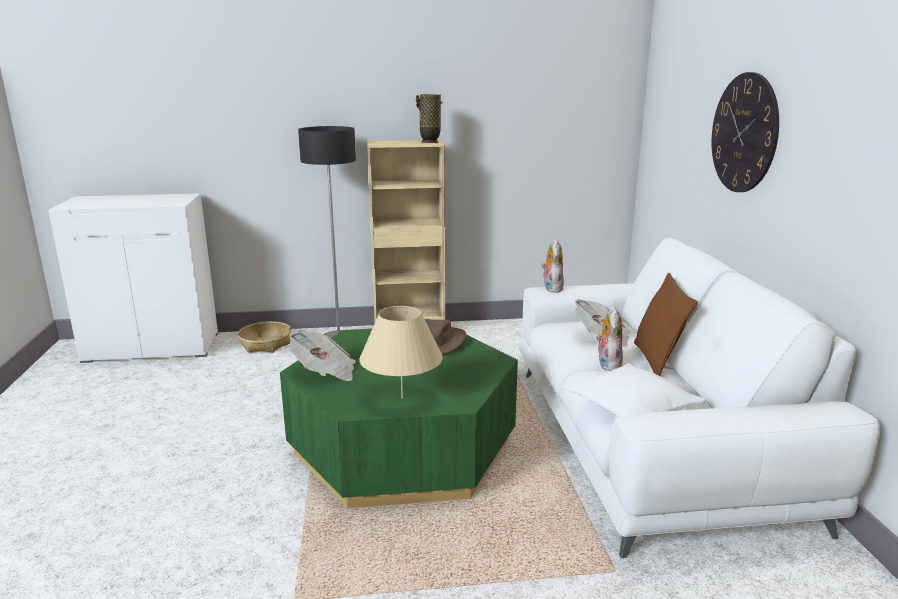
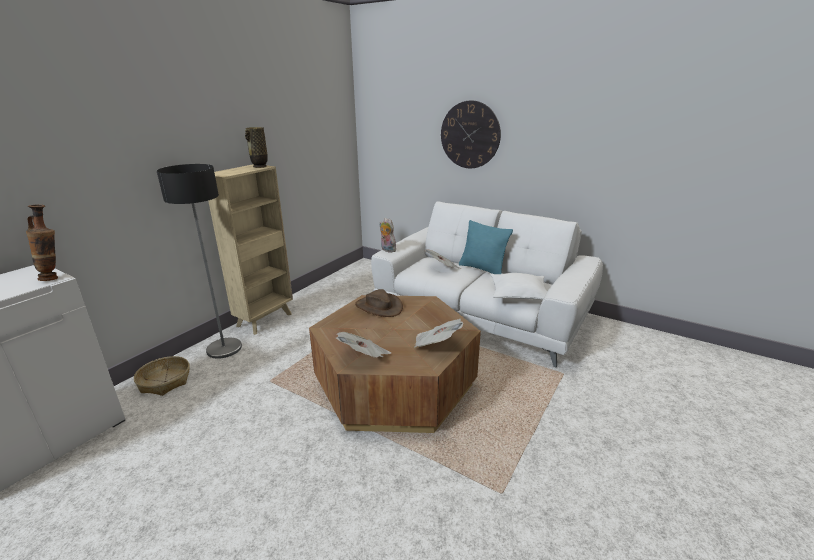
camera: 50 degrees left, 5 degrees up
(178, 203) = (55, 278): none -> vase
(402, 398) = (436, 344): beige table lamp -> newspaper
(403, 447) = (395, 384): green coffee table -> brown coffee table
(607, 364) = (470, 280): plush toy -> none
(657, 360) = (482, 269): brown pillow -> turquoise pillow

